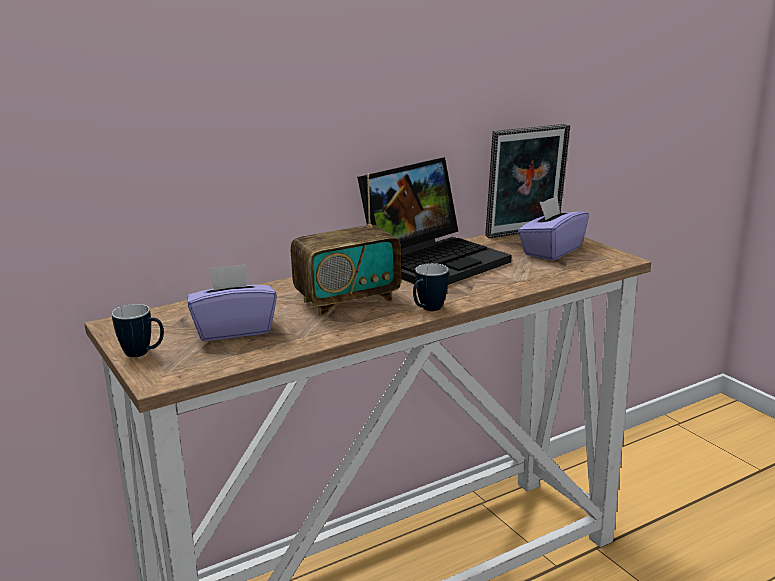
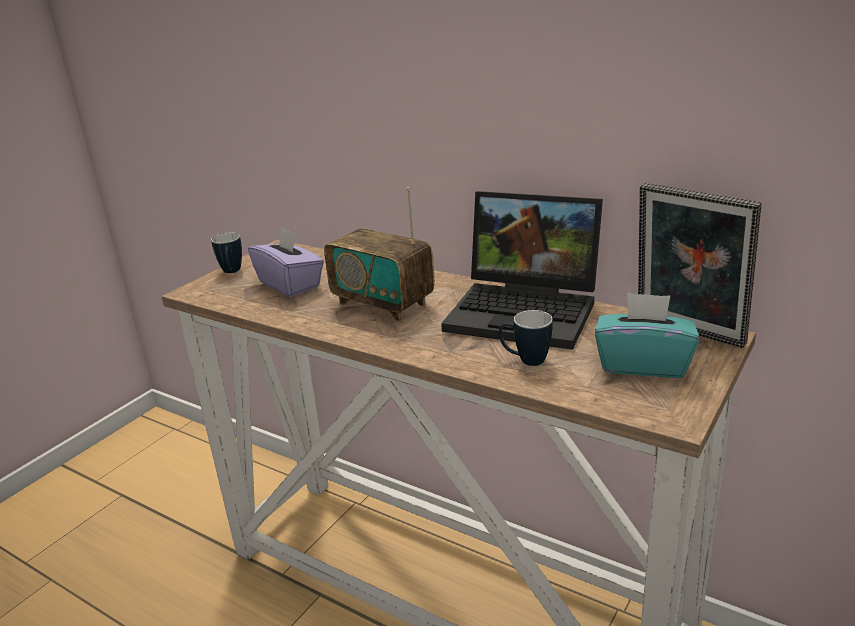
camera: 65 degrees right, 5 degrees up
(428, 310) = (389, 343): mug -> mug (525, 360)
(551, 251) = (643, 364): purple tissue box -> turquoise tissue box

